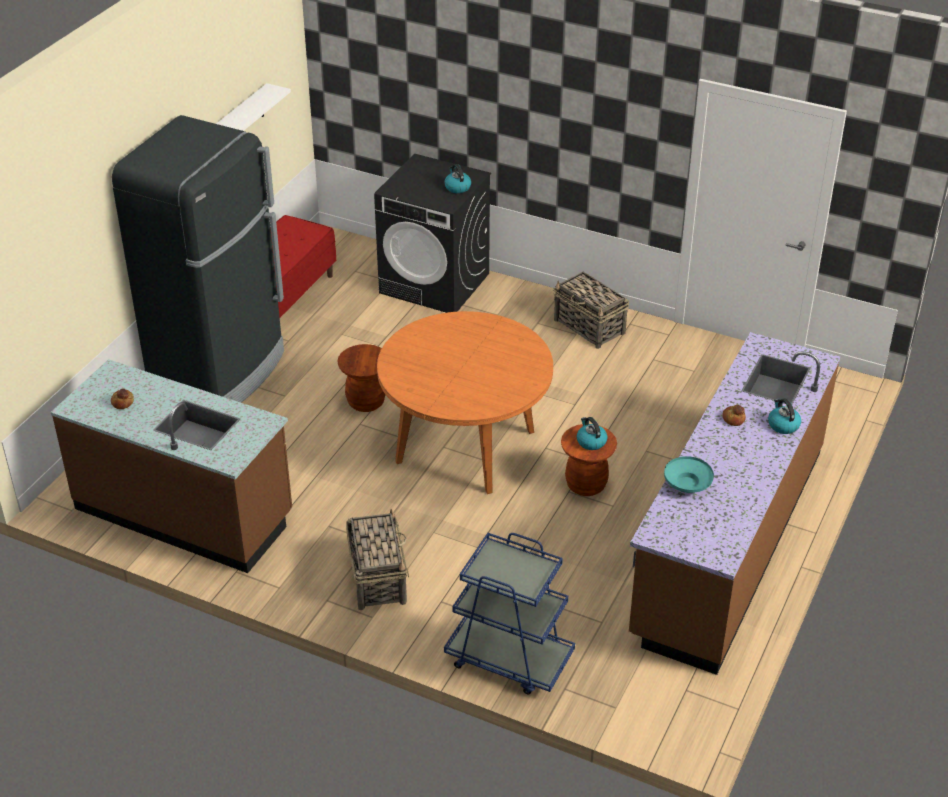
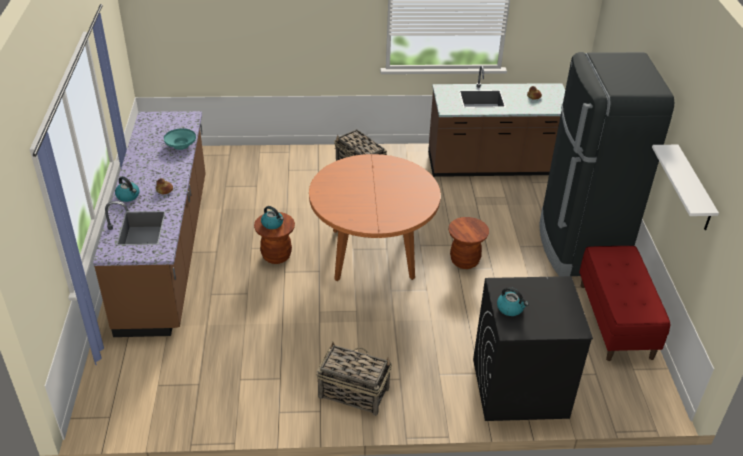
camera: 150 degrees right, 0 degrees up
(508, 659) = (265, 157): blue cart -> none

